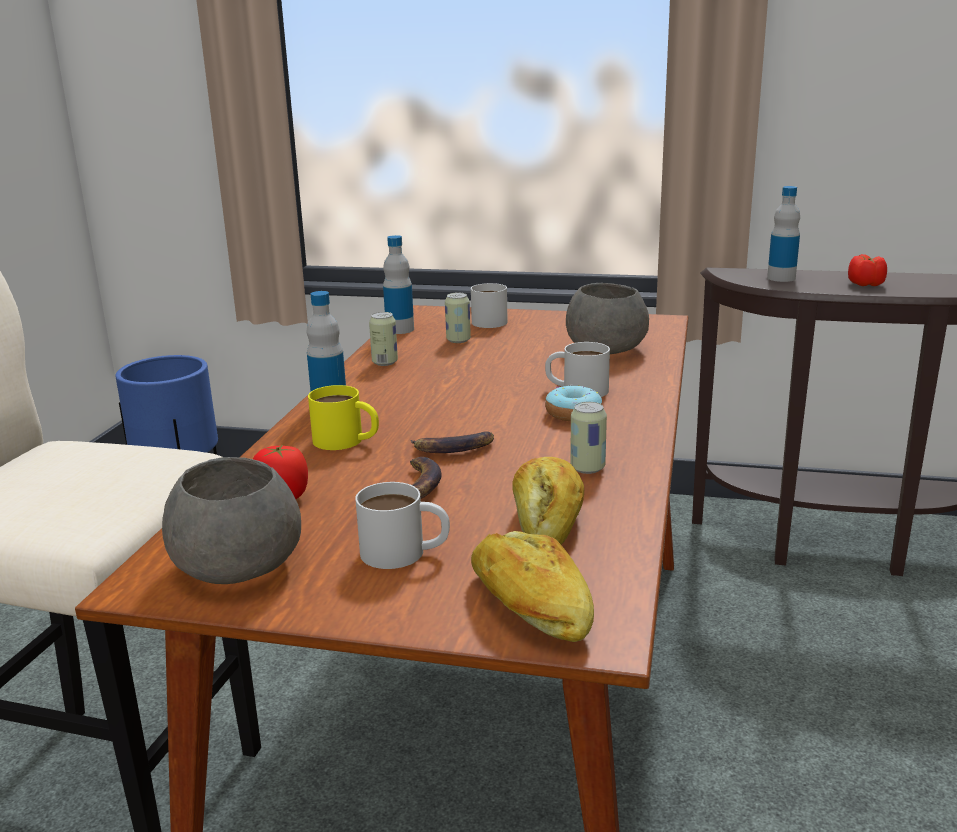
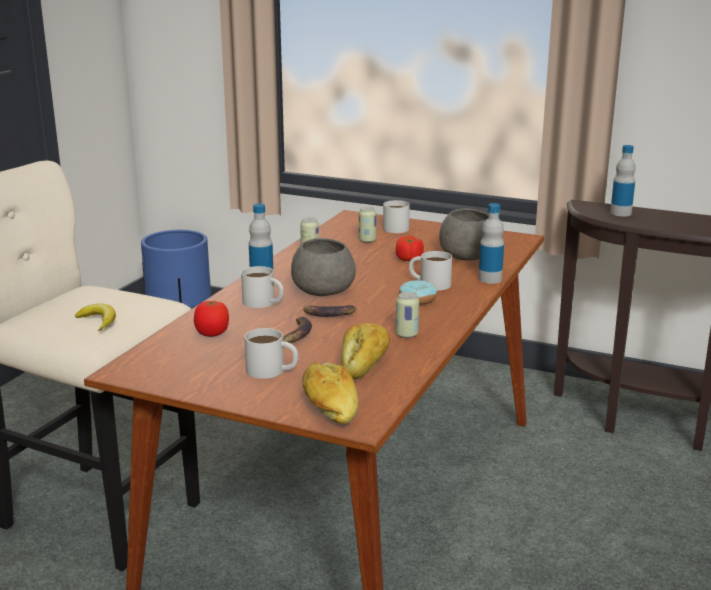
camera: 10 degrees right, 0 degrees up
(83, 498) = (98, 322): none -> banana
(236, 565) = (175, 367): grey bowl -> grey bowl (322, 290)
(347, 441) = (264, 303): yellow mug -> white mug
(400, 329) = (330, 229): bottle -> bottle (490, 279)
(866, 284) = (681, 224): tomato -> tomato (409, 259)

